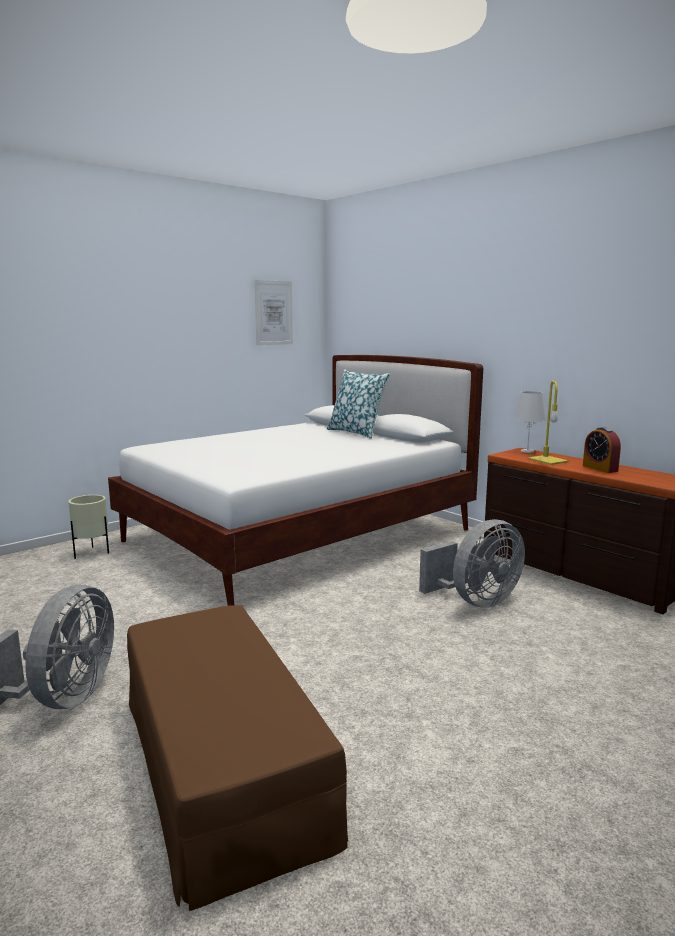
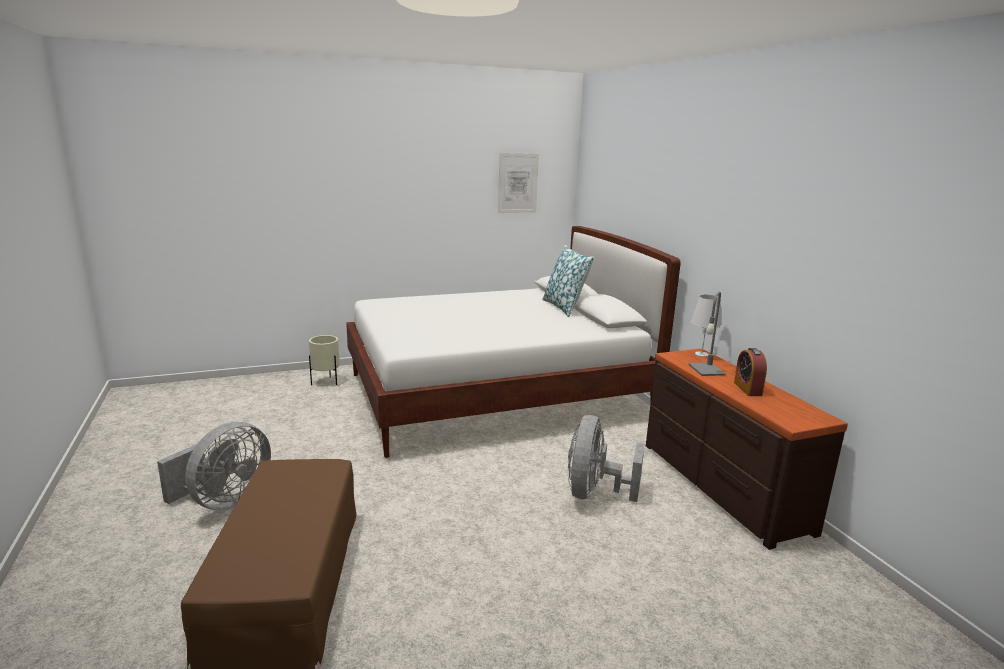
camera: 20 degrees right, 5 degrees up
(476, 601) = (594, 493): grey fan -> grey fan turned 120 degrees clockwise
(546, 460) = (705, 369): yellow table lamp -> grey table lamp

